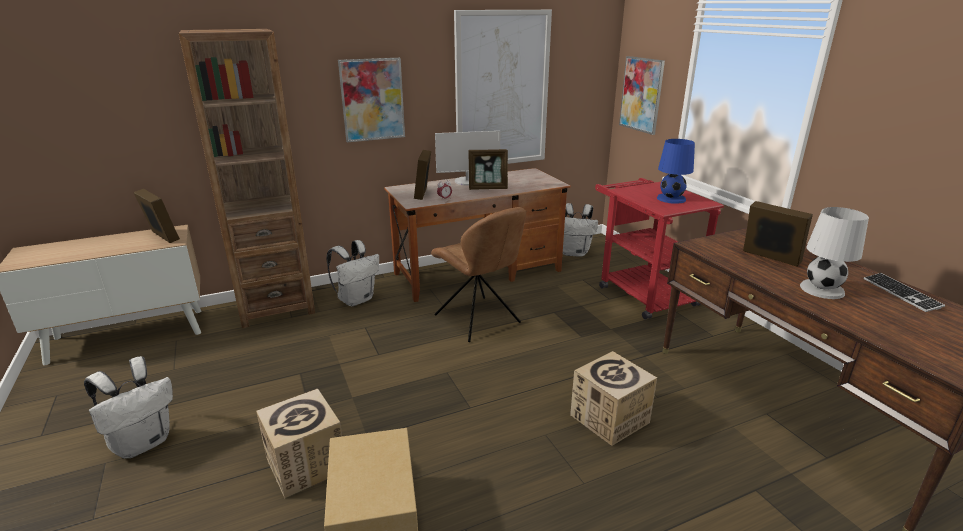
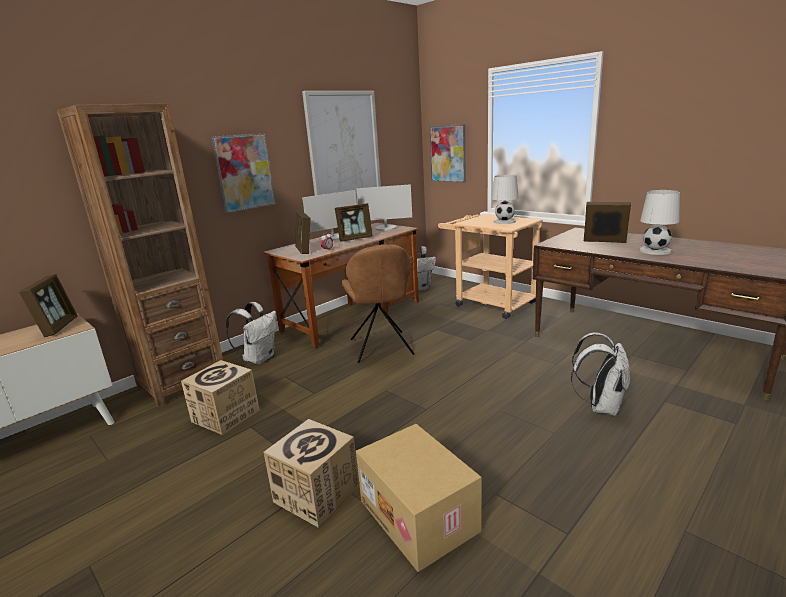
camera: 20 degrees left, 5 degrees down
(143, 442) = (123, 532): white backpack -> white backpack (600, 406)
(162, 237) = (58, 327): picture frame -> picture frame turned 60 degrees clockwise
(479, 320) = (381, 348): brown chair -> brown chair turned 45 degrees clockwise
(535, 179) = (386, 228): none -> monitor
(609, 419) = (536, 386): cardboard box -> cardboard box (225, 416)
(641, 292) = (489, 303): red cart -> beige cart
(670, 199) = (504, 221): blue table lamp -> white table lamp
(901, 293) = (699, 244): keyboard -> none

